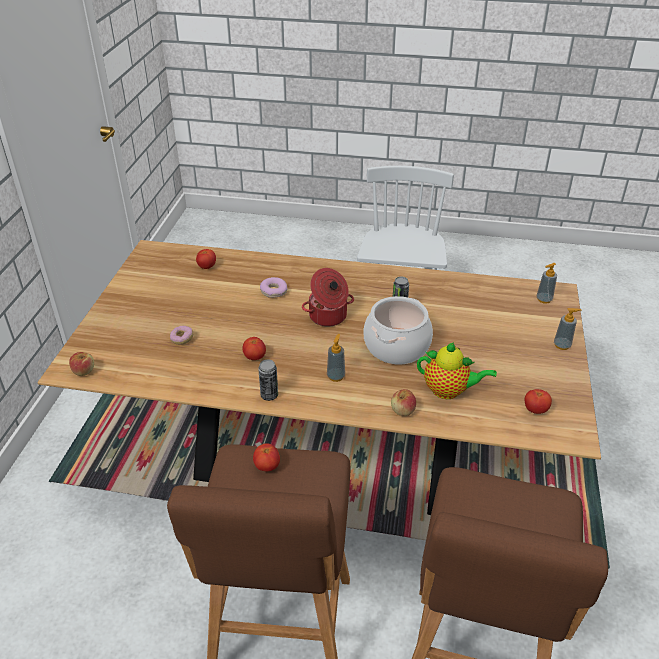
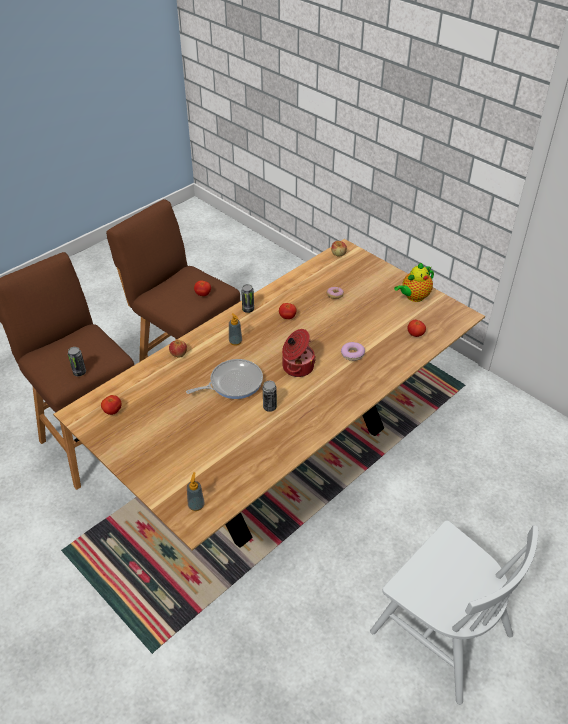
camera: 125 degrees right, 5 degrees up
(397, 346) = (233, 383): cooking pot -> frying pan
(449, 391) = (170, 382): teapot -> teapot (413, 297)
(523, 493) = (79, 372): none -> can
(562, 345) = (142, 472): soap dispenser -> none

